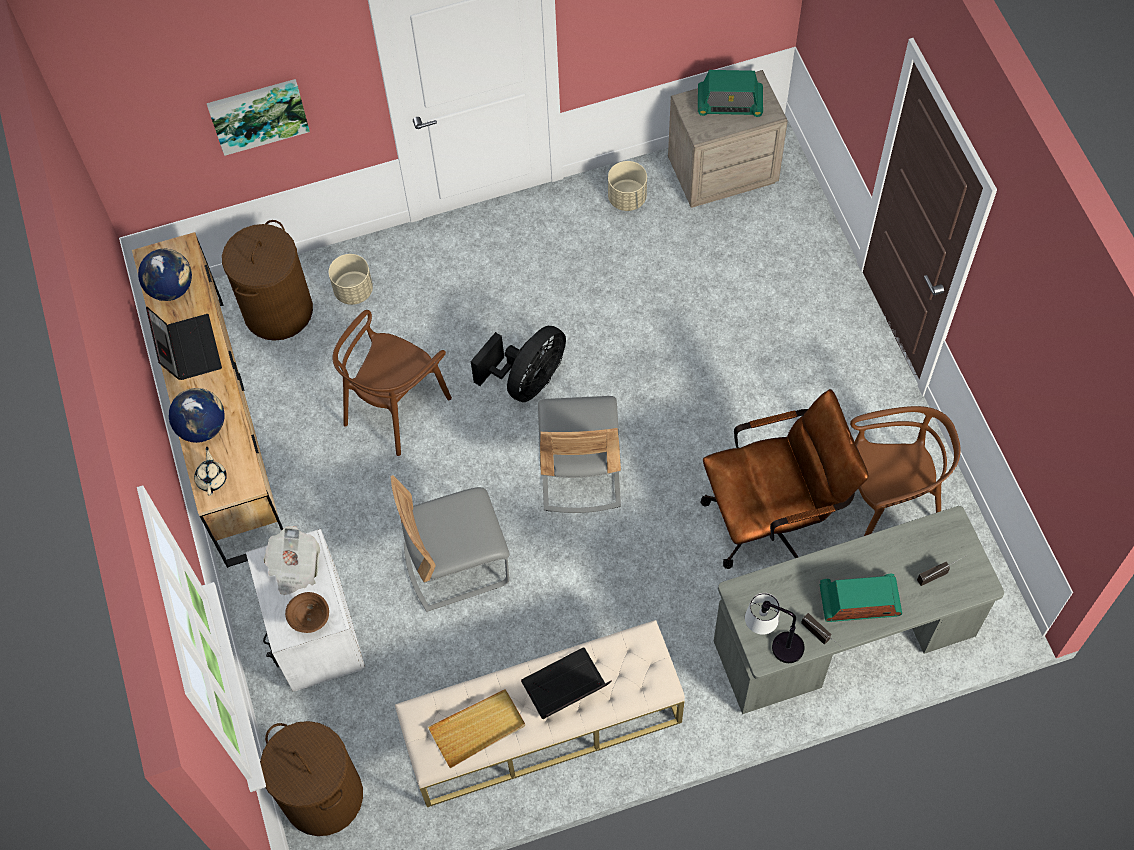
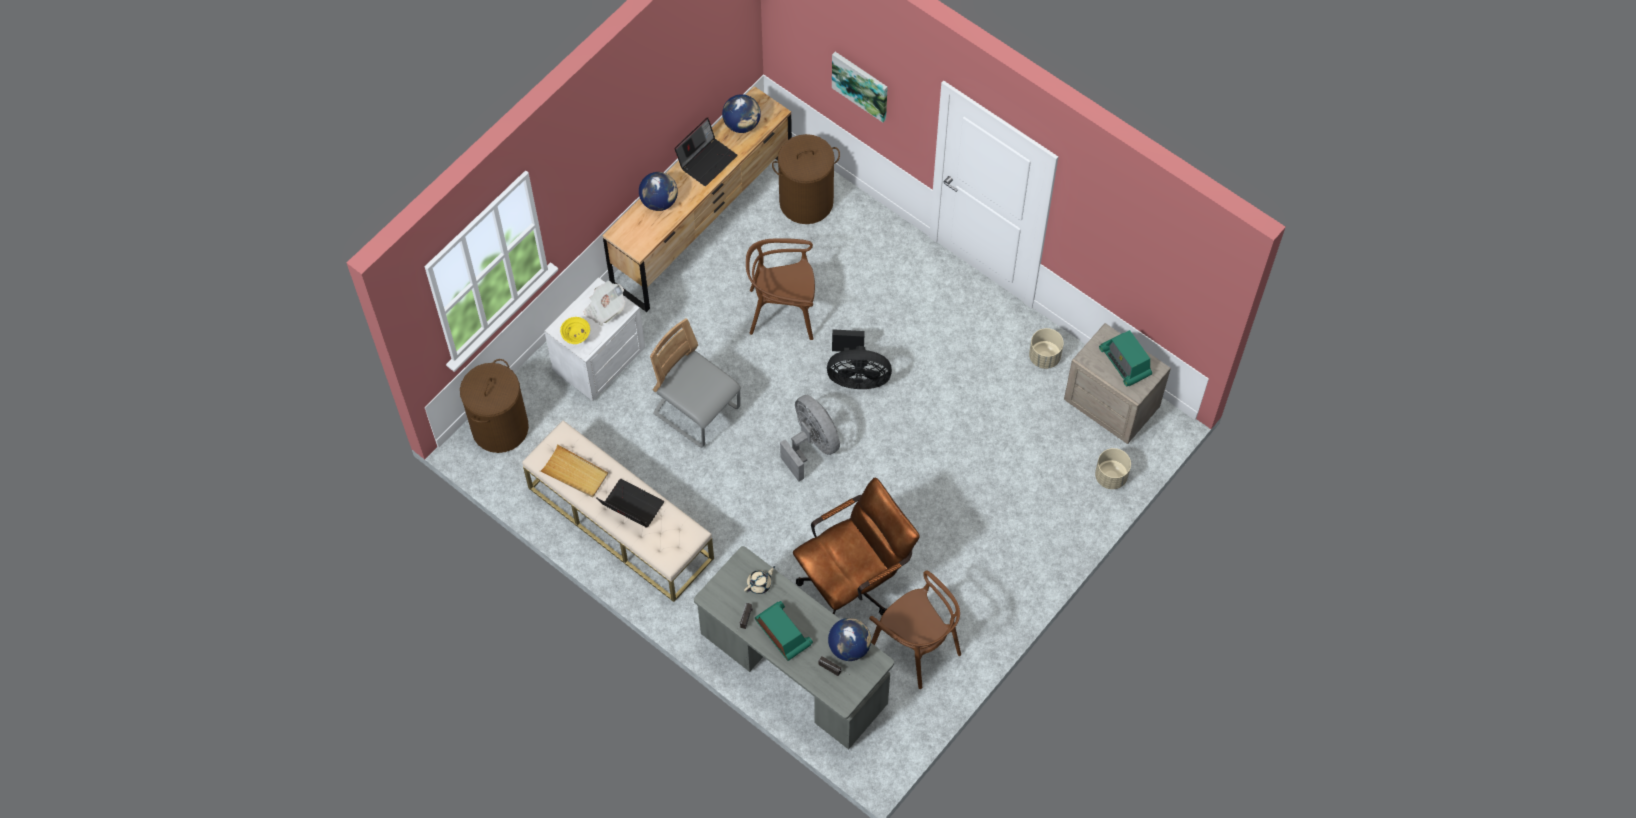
camera: 55 degrees right, 0 degrees up
(212, 478) = (629, 228): beige teapot -> beige teapot (759, 584)
(312, 621) = (577, 339): brown bowl -> yellow bowl
(353, 290) = (852, 235): beige planter -> beige planter (1111, 476)
(580, 470) = (811, 445): grey chair -> grey fan
(772, 643) = (722, 597): table lamp -> none
(773, 519) = (854, 581): brown office chair -> brown office chair turned 75 degrees counterclockwise
(917, 541) = (849, 647): none -> globe

